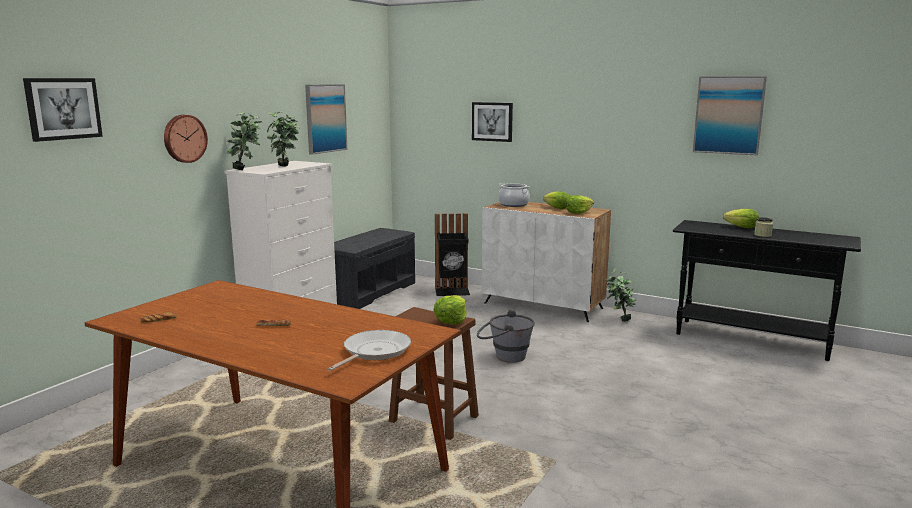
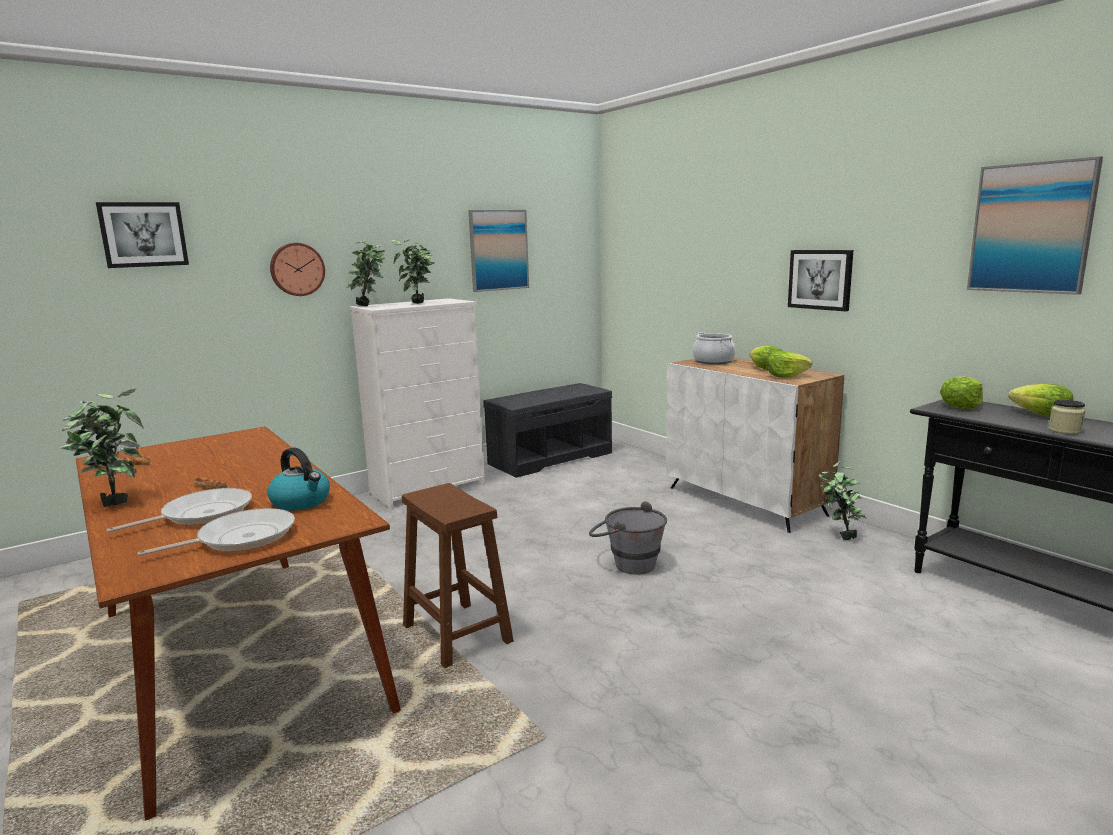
camera: 25 degrees right, 0 degrees up
(214, 346) = (116, 502): none -> potted plant
(309, 343) = (202, 514): none -> frying pan
(371, 326) = (301, 502): none -> kettle
(451, 320) = (463, 507): lettuce -> lettuce (961, 406)
(452, 291) = (645, 468): black trash can -> none
(492, 121) = (703, 251): picture -> picture (820, 279)

